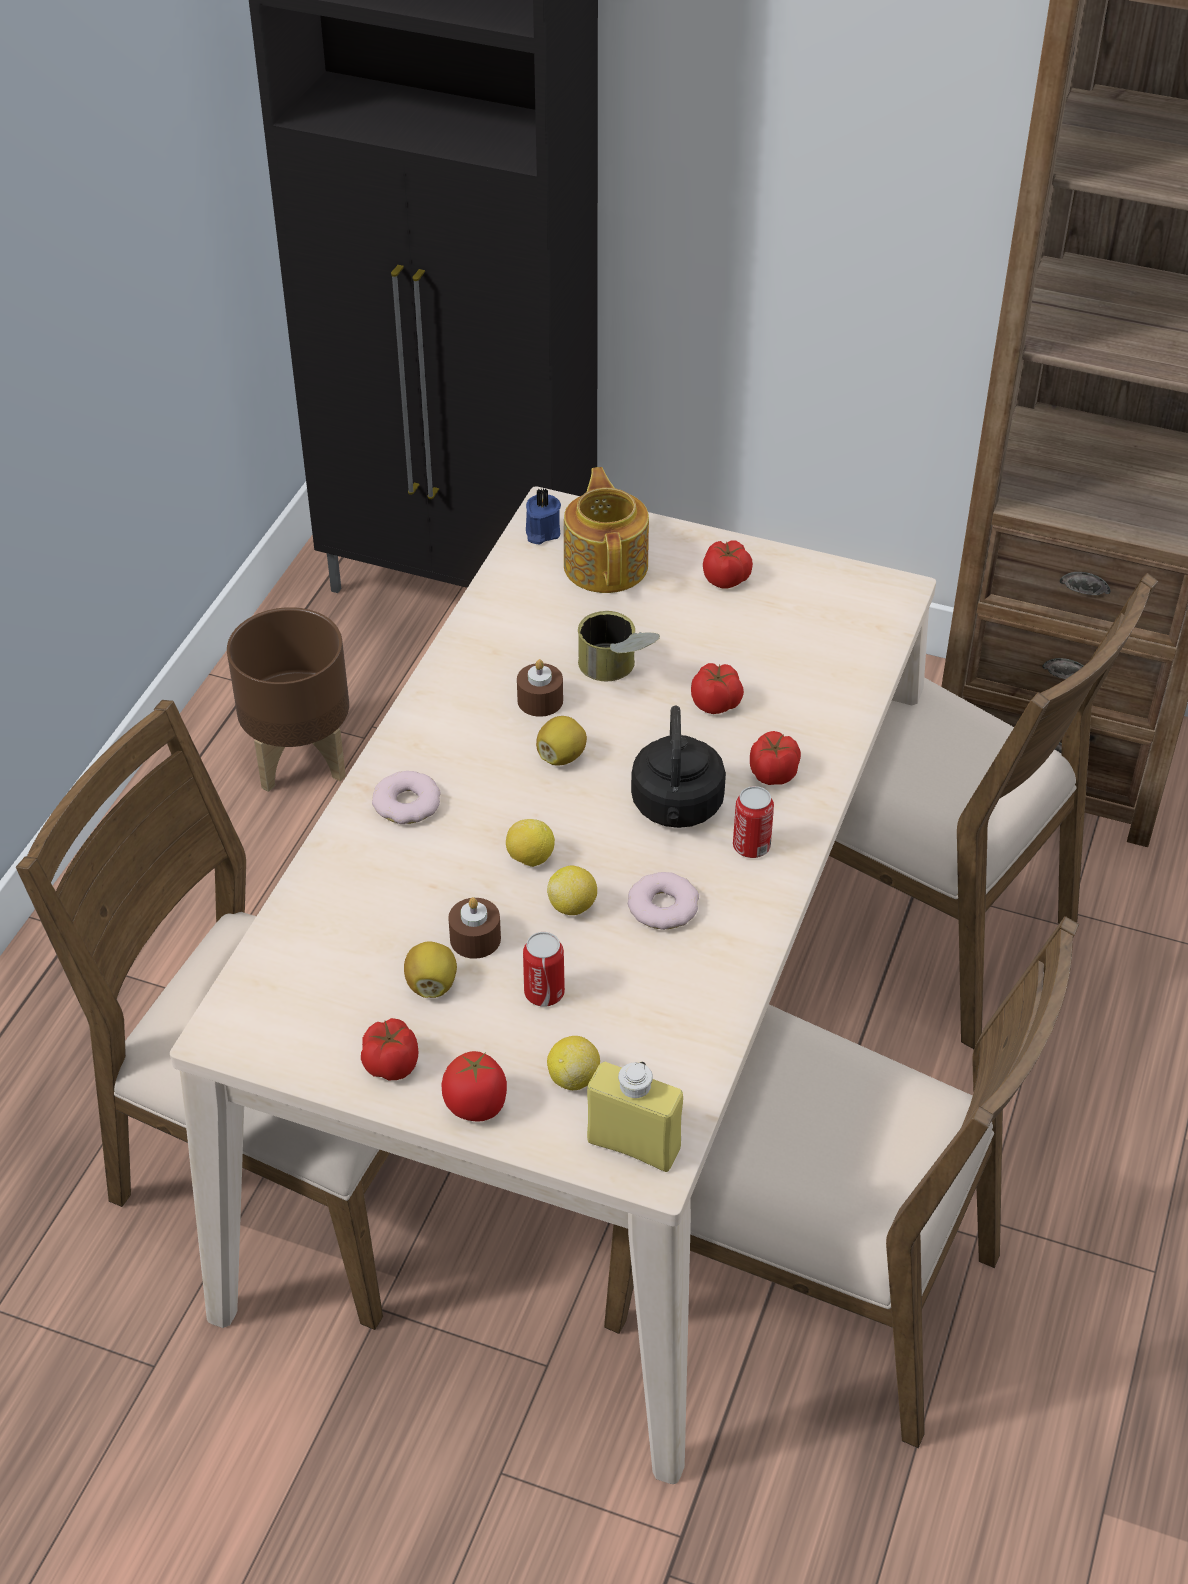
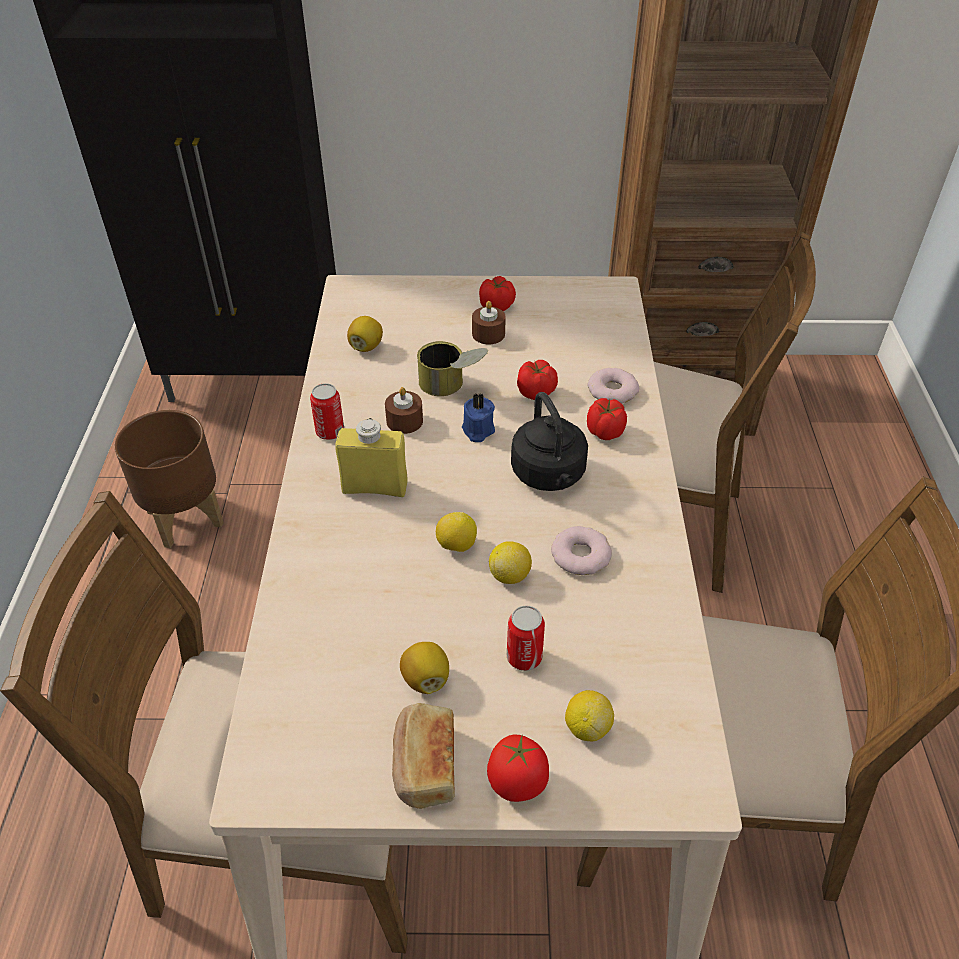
camera: 20 degrees left, 0 degrees up
(392, 1063) = (424, 765): tomato -> bread
(407, 803) = (335, 527): donut -> donut (612, 391)
(475, 939) = (444, 626): brown candle -> brown candle (488, 334)
(541, 532) = (348, 304): blue candle -> blue candle (477, 430)
(561, 756) = (441, 458): lemon -> lemon (366, 346)
(606, 564) = (406, 315): teapot -> none
(633, 1145) = (669, 774): yellow bottle -> yellow bottle (375, 487)
(751, 846) = (620, 489): can -> can (330, 432)

